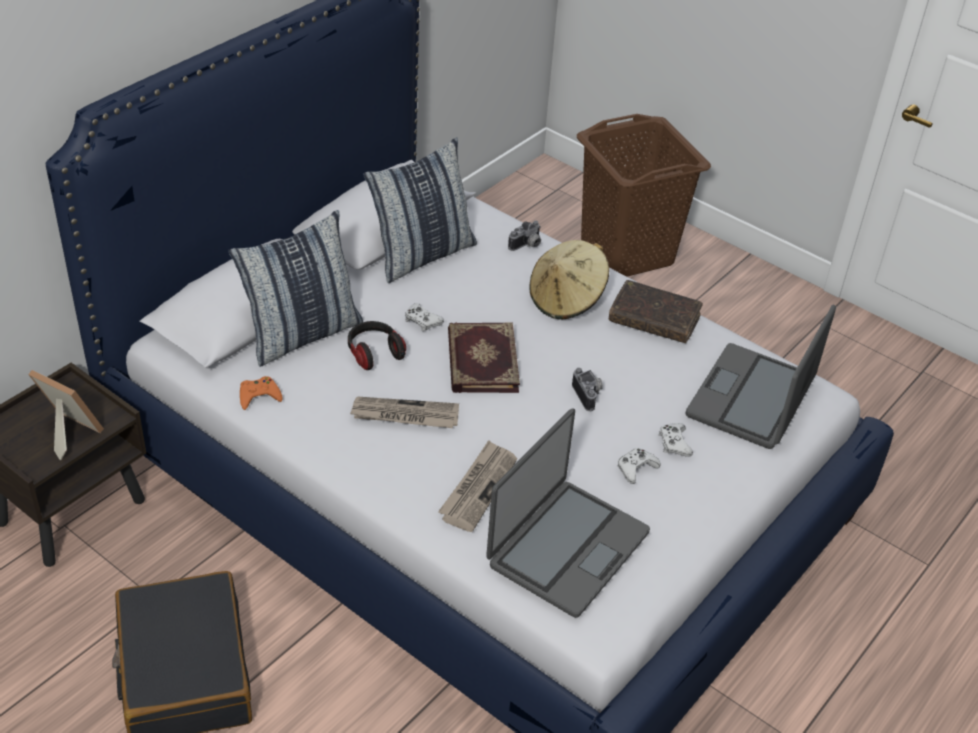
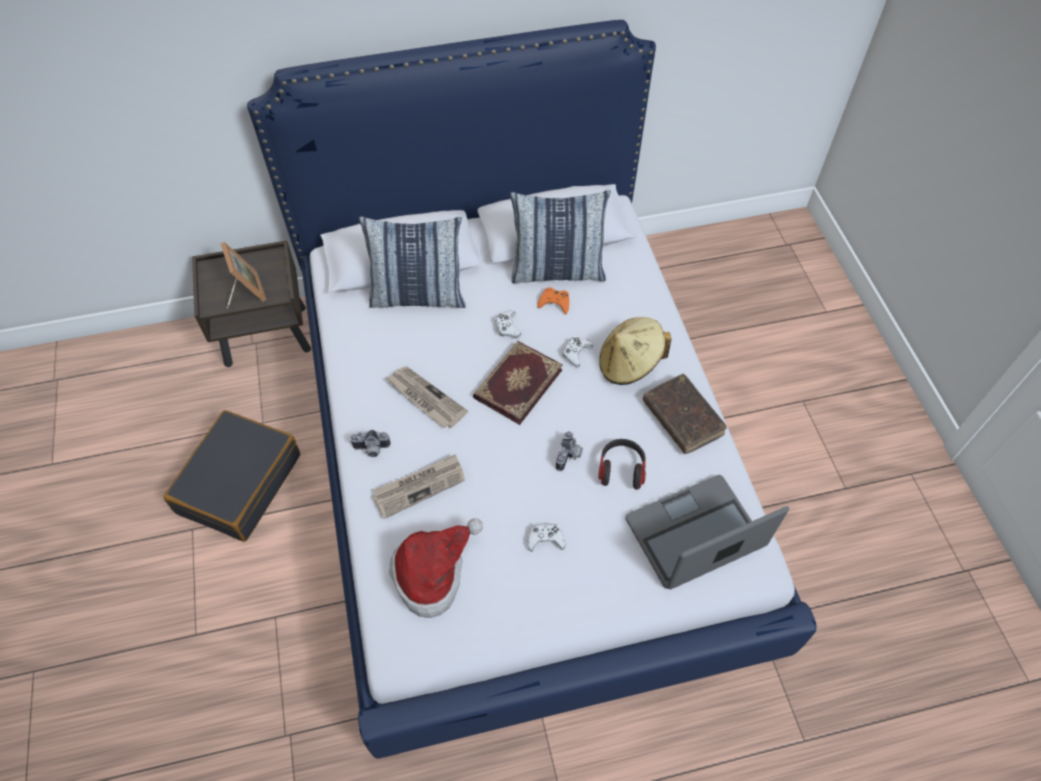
camera: 40 degrees right, 15 degrees up
(259, 396) = (350, 330): orange game controller -> orange game controller (554, 303)
(374, 353) = (451, 336): headphones -> headphones (621, 469)
(527, 245) = (643, 300): camera -> camera (371, 449)
(566, 548) = (433, 573): laptop -> hat
(627, 252) = (798, 326): brown laundry basket -> none
(674, 443) = (594, 536): white game controller -> white game controller (576, 353)

